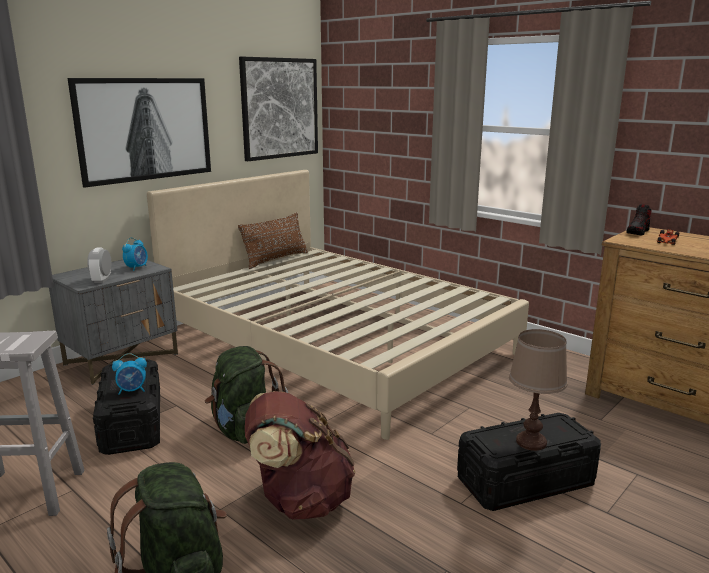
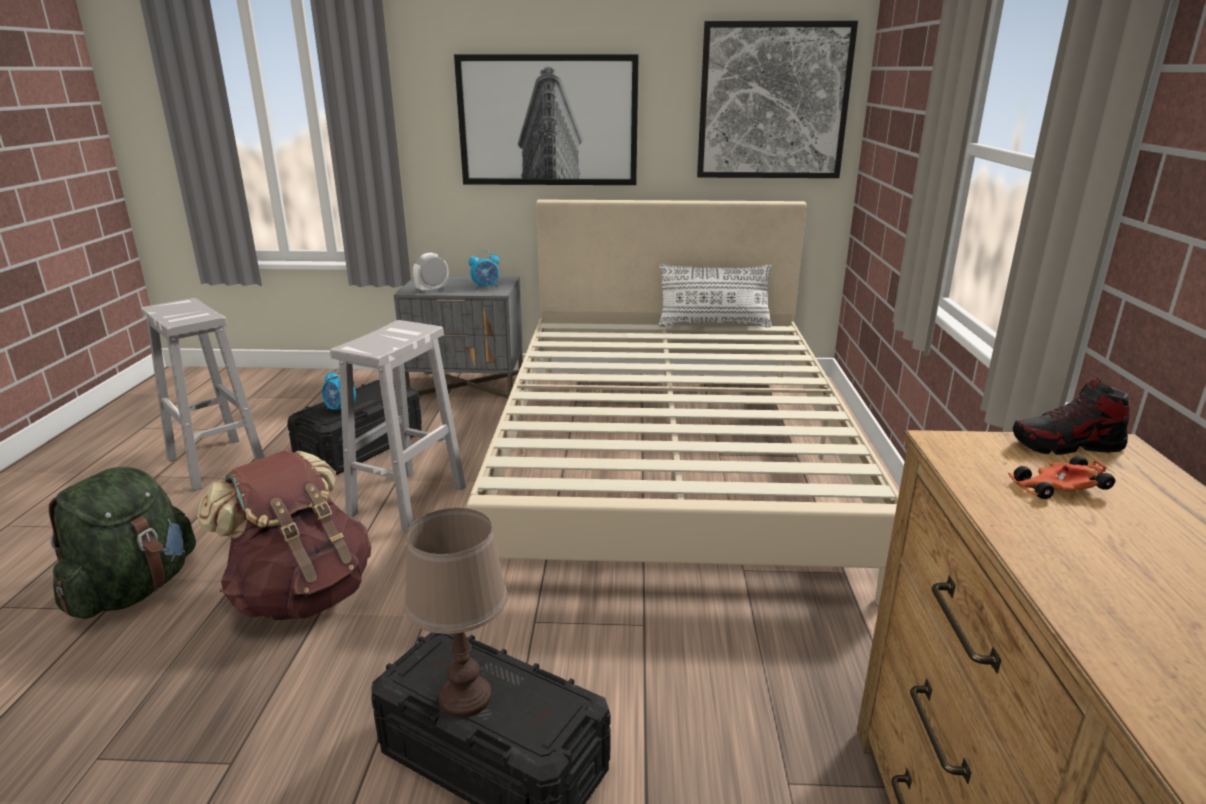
camera: 50 degrees right, 5 degrees up
(244, 430) = (407, 502): green backpack -> white stool
(276, 259) = (714, 324): brown pillow -> white pillow

